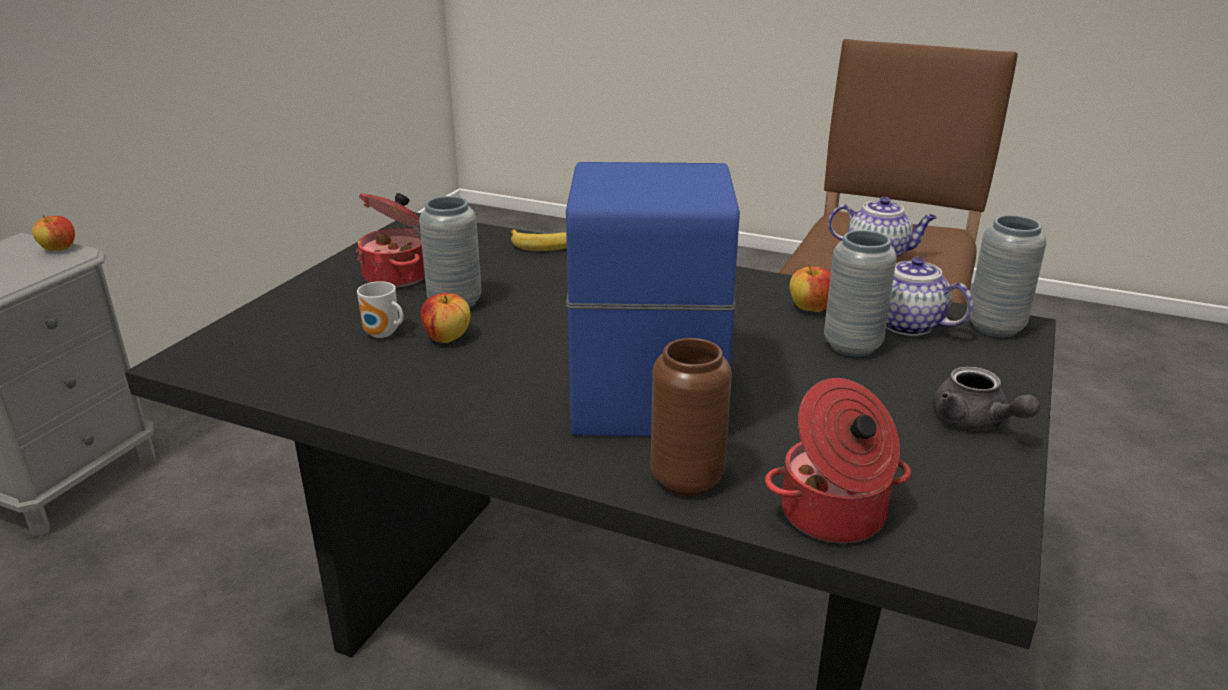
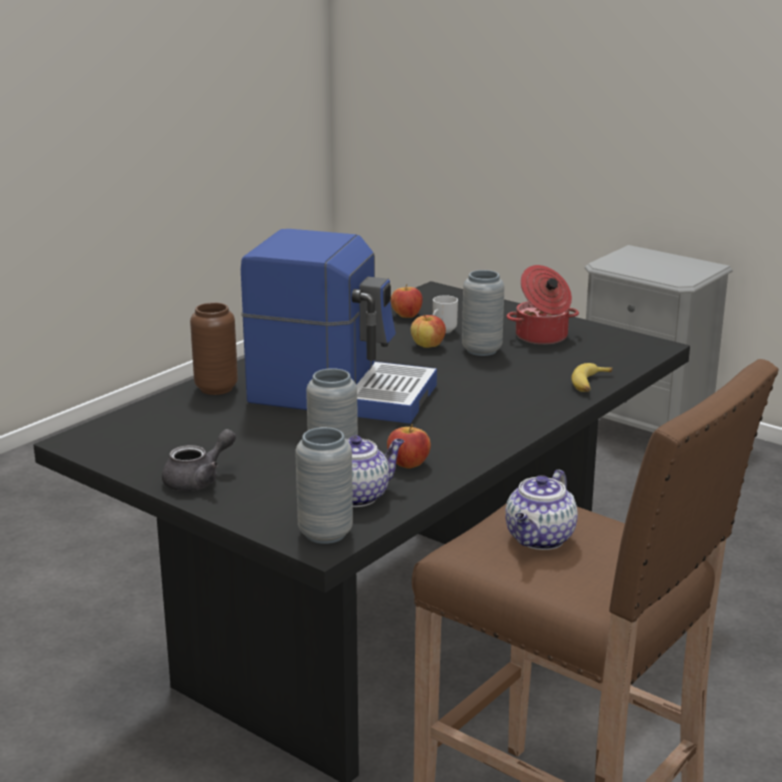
camera: 105 degrees right, 5 degrees down
(58, 249) = (692, 276): apple -> apple (406, 316)
(833, 516) = (151, 416): cooking pot -> none
(975, 422) = (199, 480): grey teapot -> grey teapot turned 150 degrees clockwise

